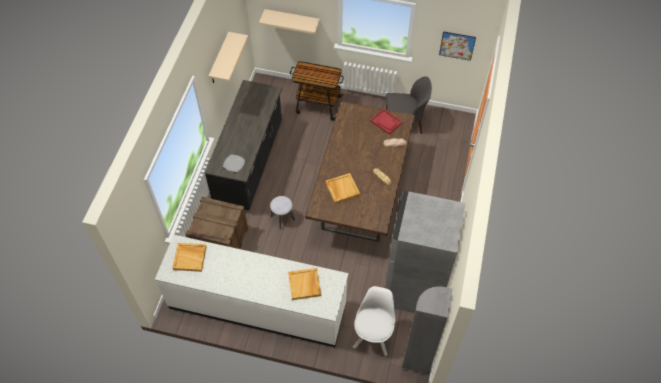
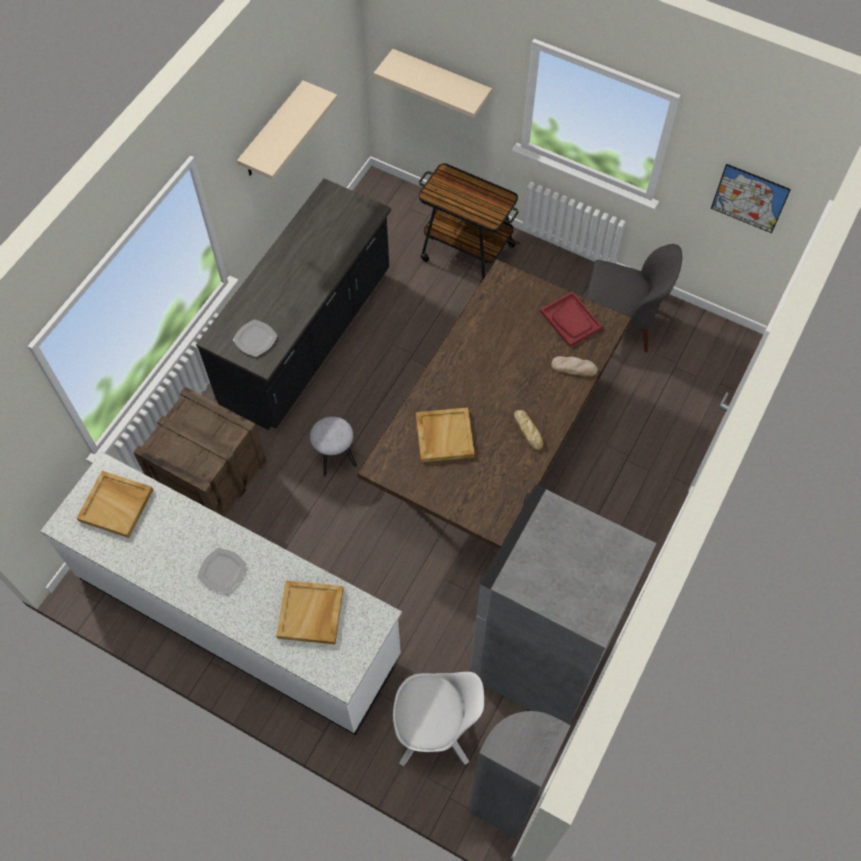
camera: 15 degrees right, 5 degrees up
(254, 276) = (222, 571): none -> plate
(373, 335) = (435, 730): white chair -> white chair turned 60 degrees clockwise

